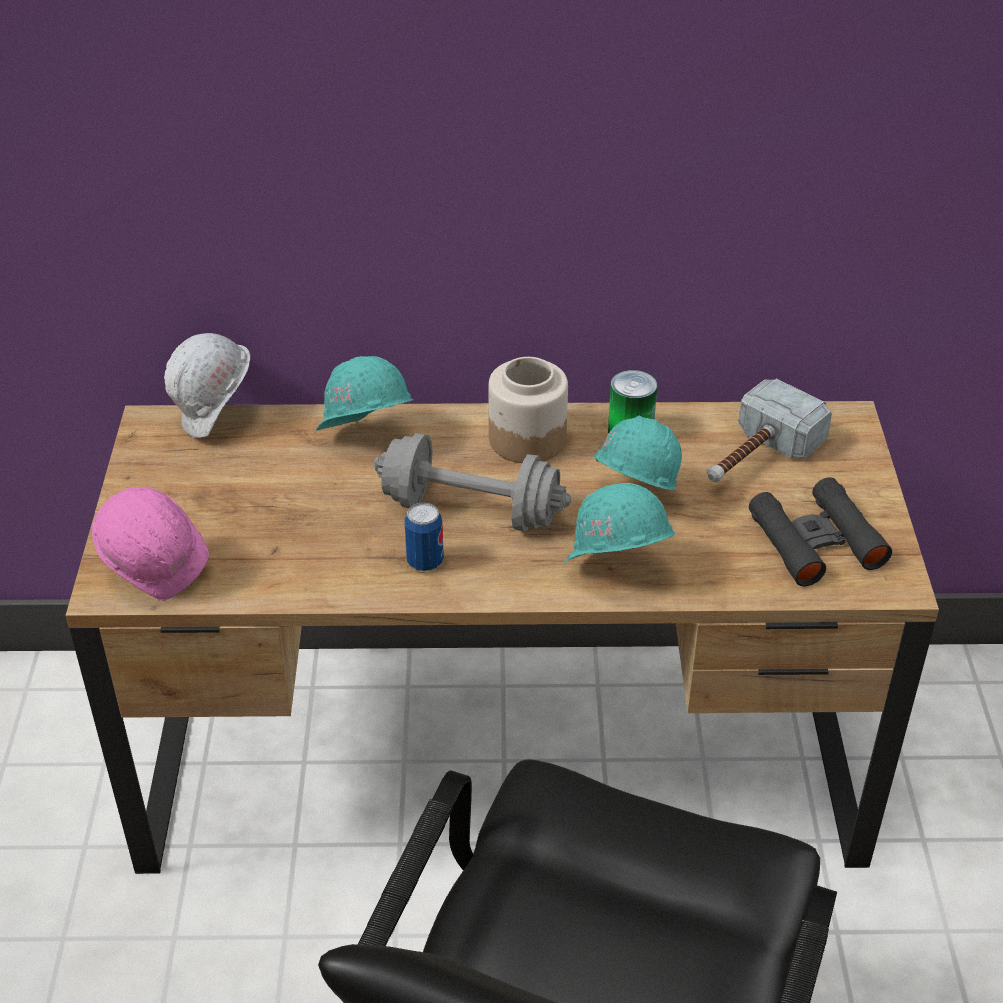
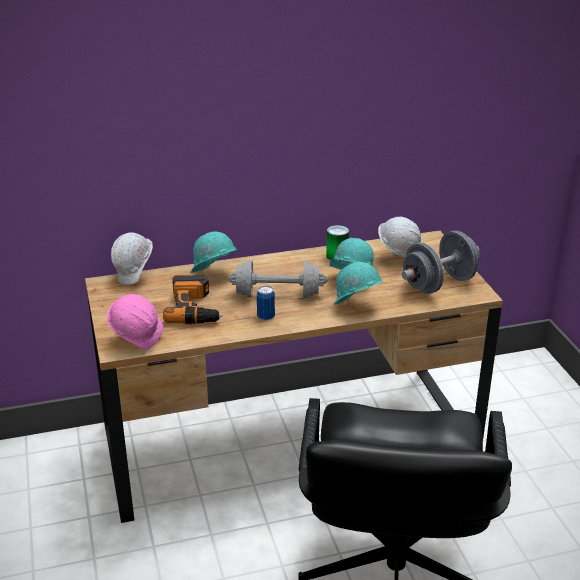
camera: 15 degrees left, 10 degrees down
(297, 515) = (195, 308): none -> power drill
(526, 439) = (290, 264): jar -> none
(755, 458) = (398, 258): hammer -> white hard hat
(815, 541) = (439, 284): black binoculars -> grey dumbbell

